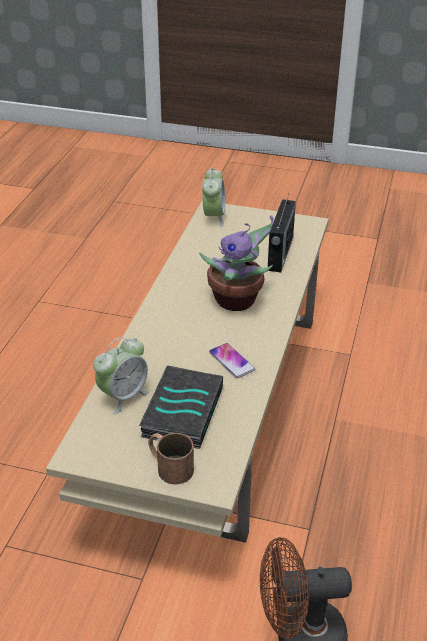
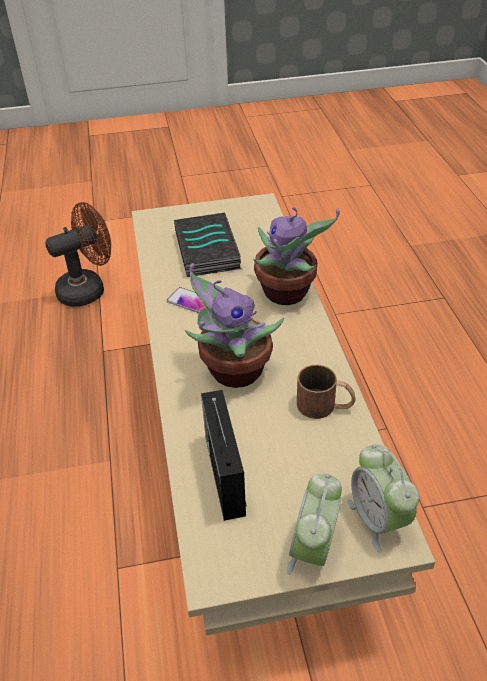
camera: 155 degrees right, 5 degrees up
(123, 396) = (264, 245): alarm clock -> alarm clock (313, 549)
(148, 341) = (286, 294): none -> potted plant
(169, 466) = (190, 217): brown mug -> brown mug (325, 406)

